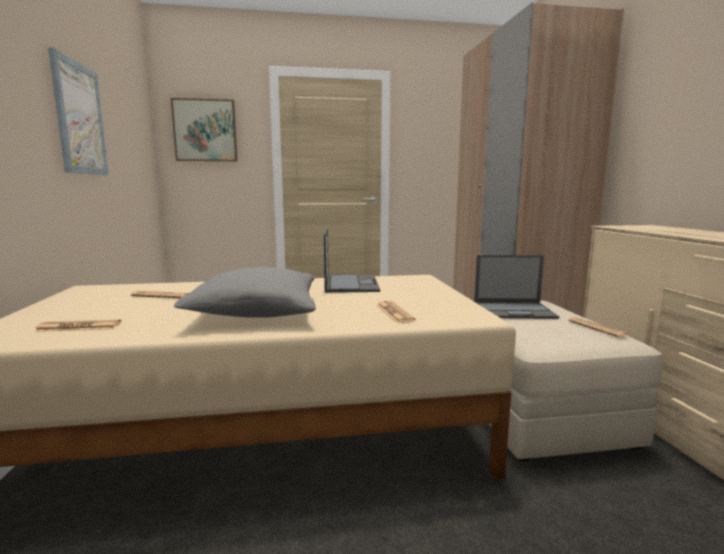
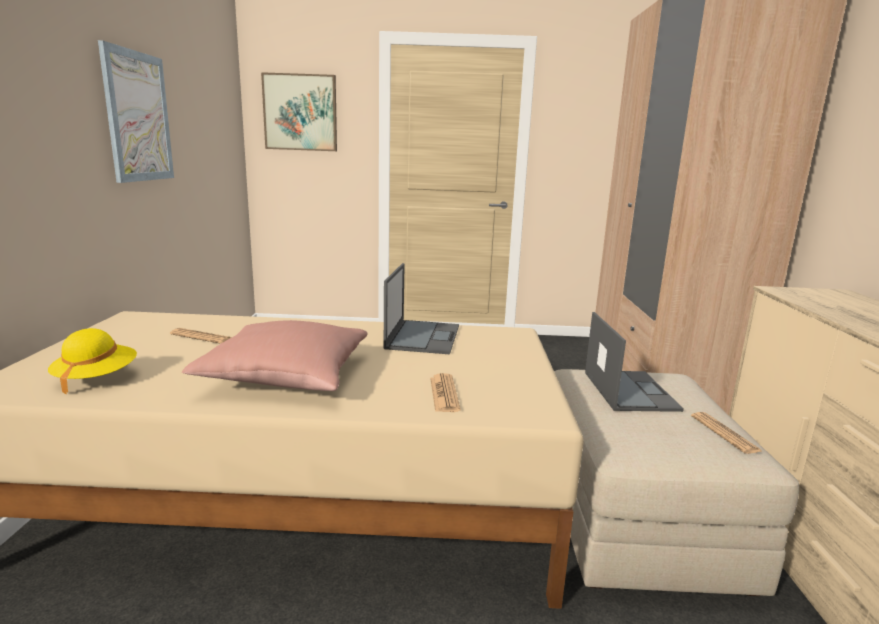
camera: 10 degrees right, 5 degrees up
(79, 327) = (96, 378): newspaper -> yellow hat
(255, 313) = (286, 376): grey pillow -> pink pillow
(514, 311) = (629, 390): laptop -> laptop turned 105 degrees counterclockwise

